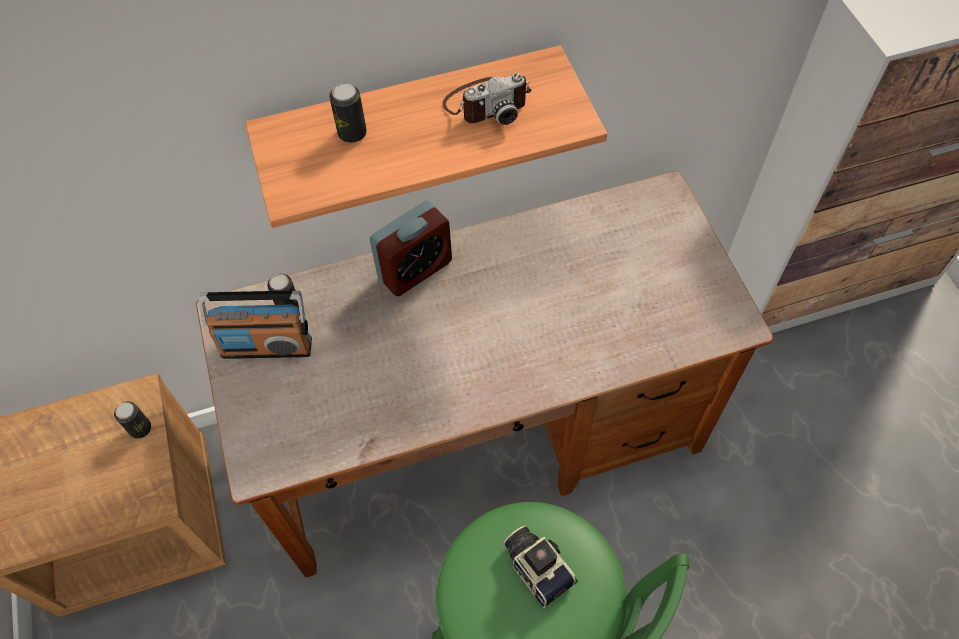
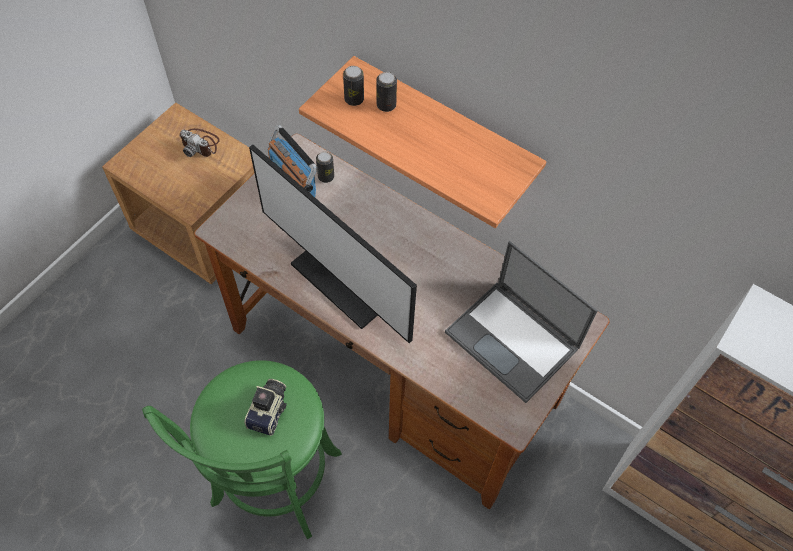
camera: 50 degrees right, 0 degrees up
(140, 429) = (225, 172): can -> can (354, 99)
(415, 269) = (402, 220): alarm clock -> none
(444, 376) = (343, 281): none -> monitor
(487, 103) = (464, 152): camera -> camera (200, 144)
(643, 263) = (514, 340): none -> laptop

